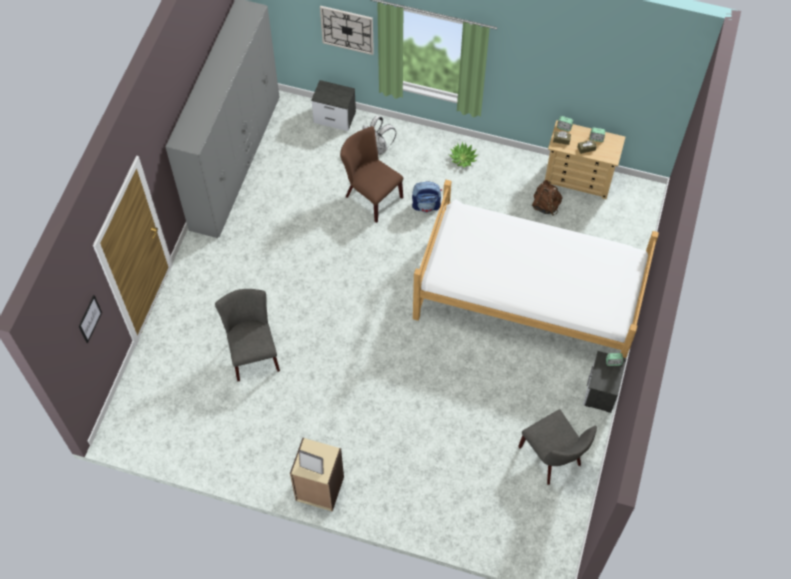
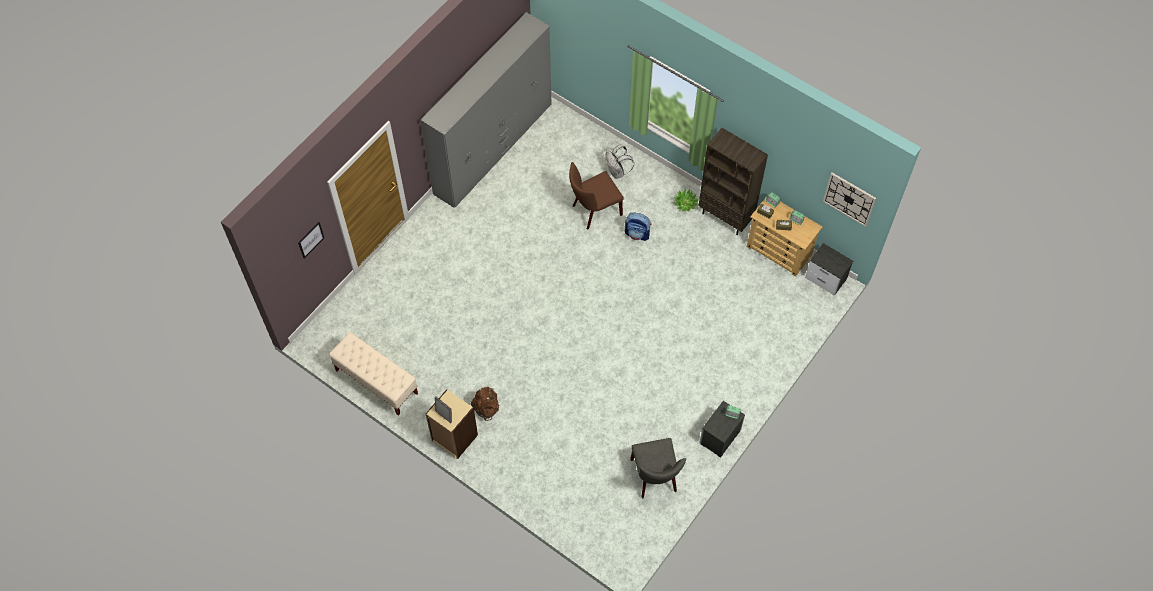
camera: 20 degrees right, 0 degrees up
(207, 456) = (376, 382): none -> beige bench
(252, 352) = (445, 310): grey chair -> none
(335, 118) = (591, 136): nightstand -> nightstand (826, 279)
(347, 29) = (610, 64): wall clock -> wall clock (849, 199)
(370, 195) = (594, 211): brown chair -> brown chair turned 90 degrees counterclockwise
(510, 160) = (726, 217): none -> brown bookcase
(528, 299) = (691, 341): bed -> none
(545, 205) = (740, 265): brown backpack -> brown backpack (486, 408)

